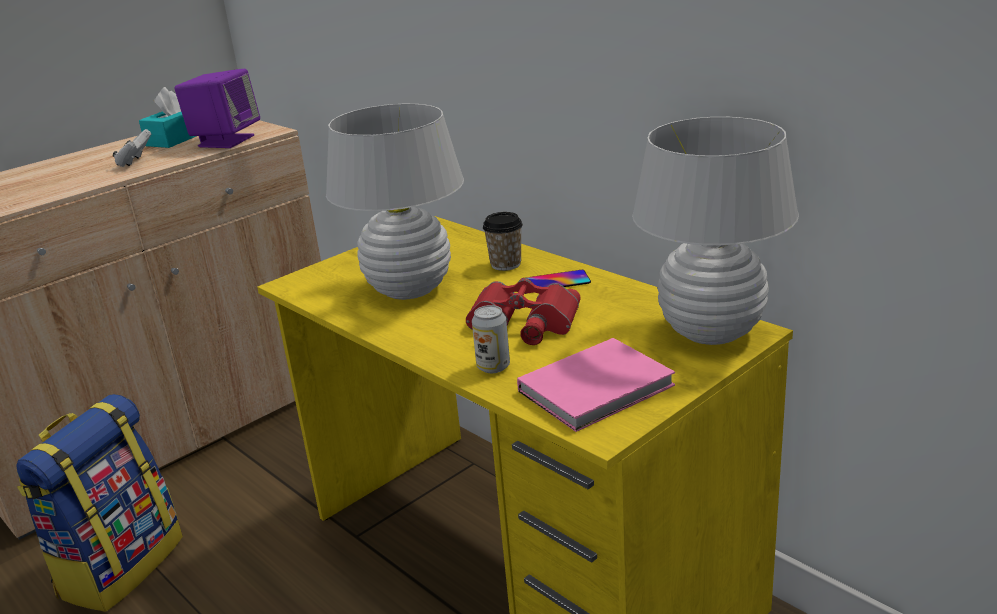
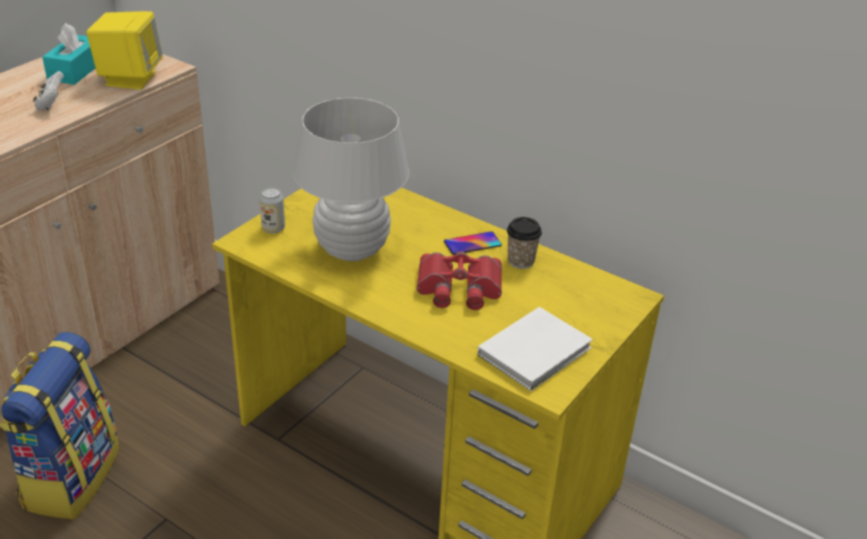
camera: 15 degrees left, 10 degrees up
(226, 141) = (130, 78): purple speaker -> yellow speaker
(493, 367) = (450, 331): can -> can (273, 228)
(505, 264) = (425, 223): cup -> cup (520, 261)
(600, 388) = (537, 351): pink book -> white book
(711, 332) = (606, 297): white table lamp -> none

